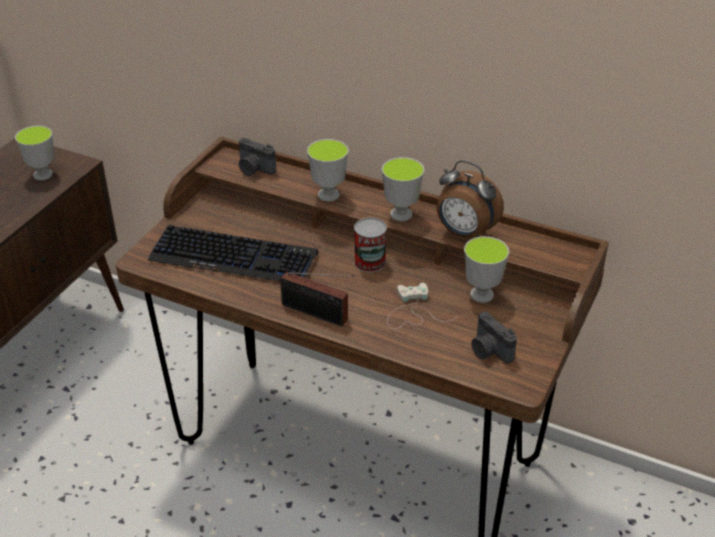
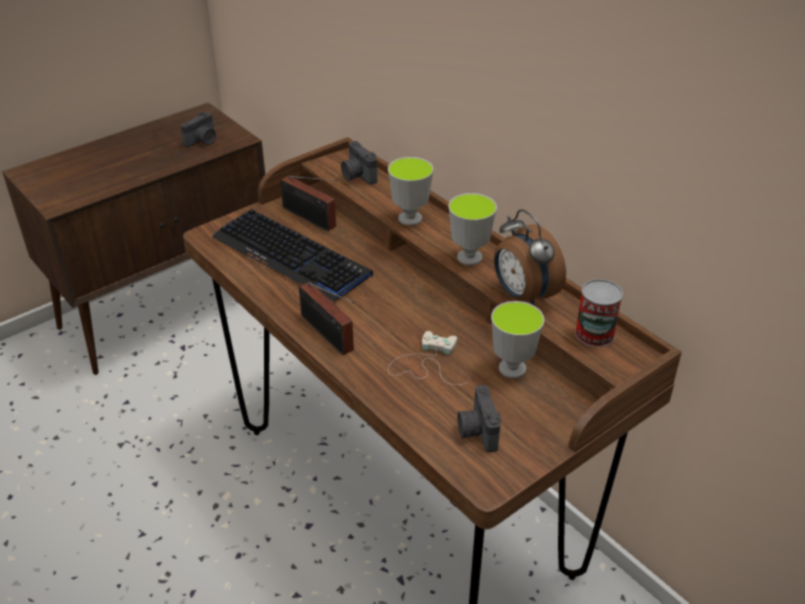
camera: 25 degrees right, 0 degrees up
(43, 175) = (202, 141): cup -> camera
(226, 219) = (311, 219): none -> radio
(370, 262) = (418, 299): can -> can (594, 334)

